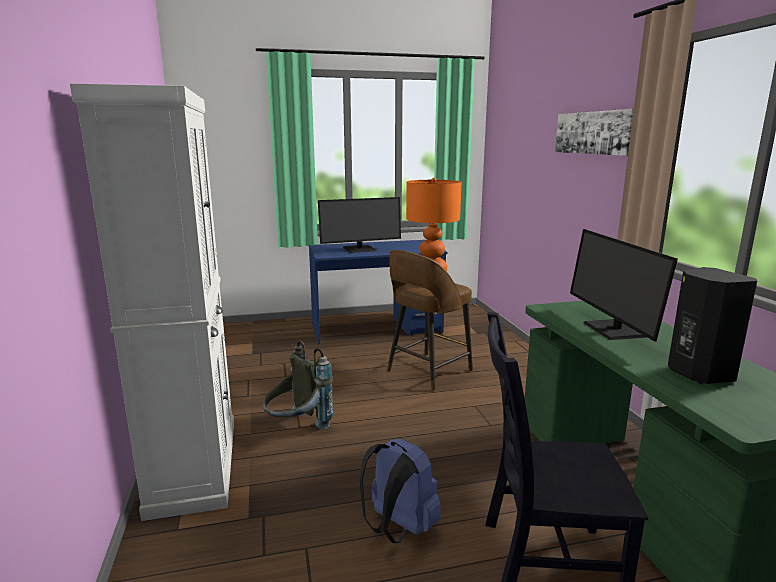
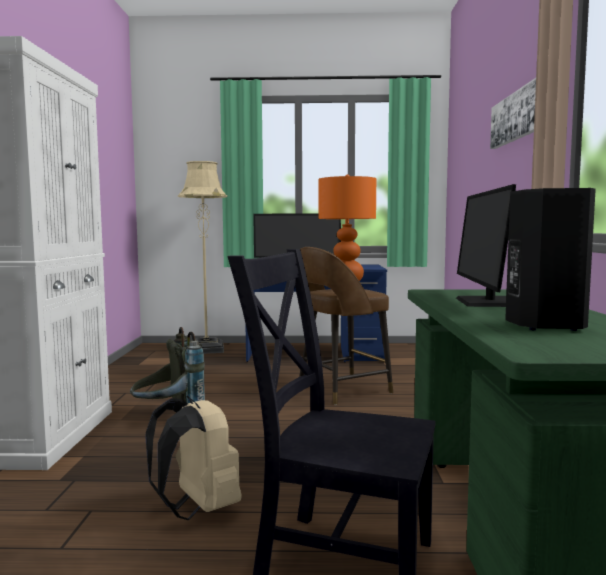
camera: 15 degrees right, 10 degrees down
(268, 330) = (206, 349): none -> beige floor lamp
(398, 528) = (198, 509): blue backpack -> beige backpack

